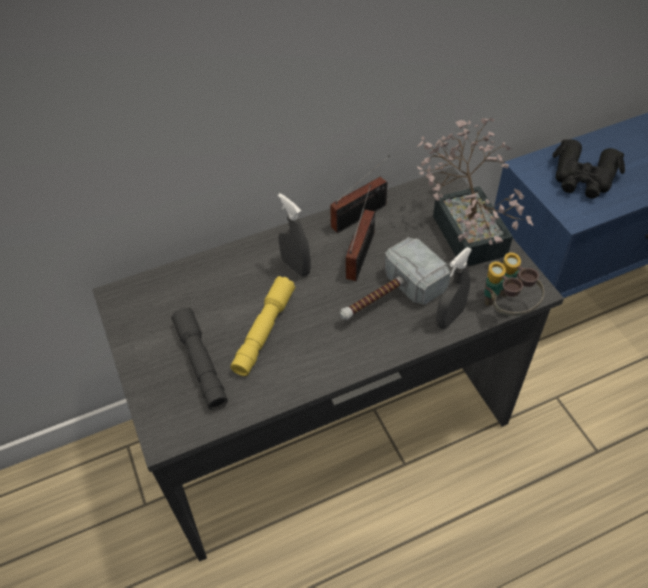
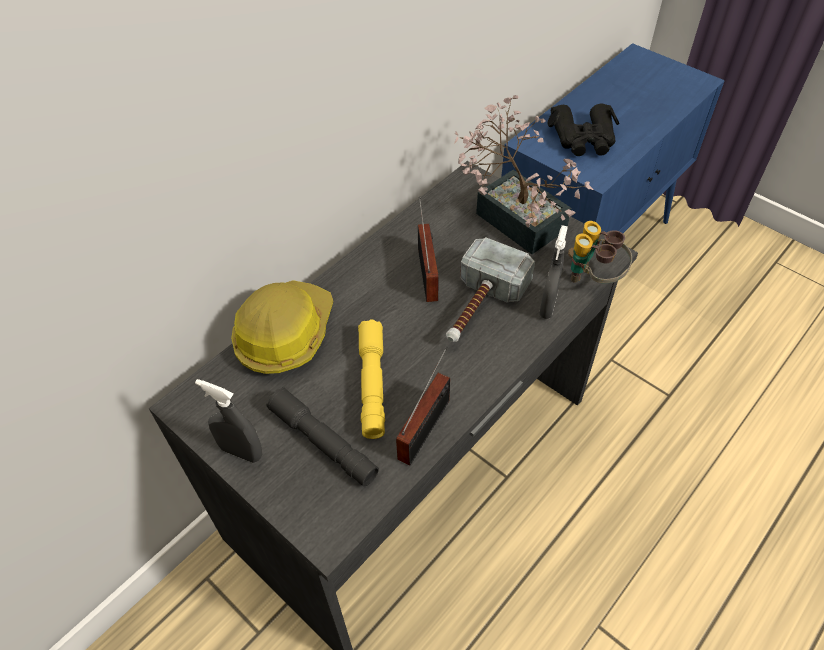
camera: 25 degrees left, 0 degrees up
(219, 266) = (284, 334): none -> hard hat
(296, 267) = (368, 307): grey spray bottle -> grey spray bottle (241, 452)
(362, 215) = (406, 233): radio -> radio (427, 426)

